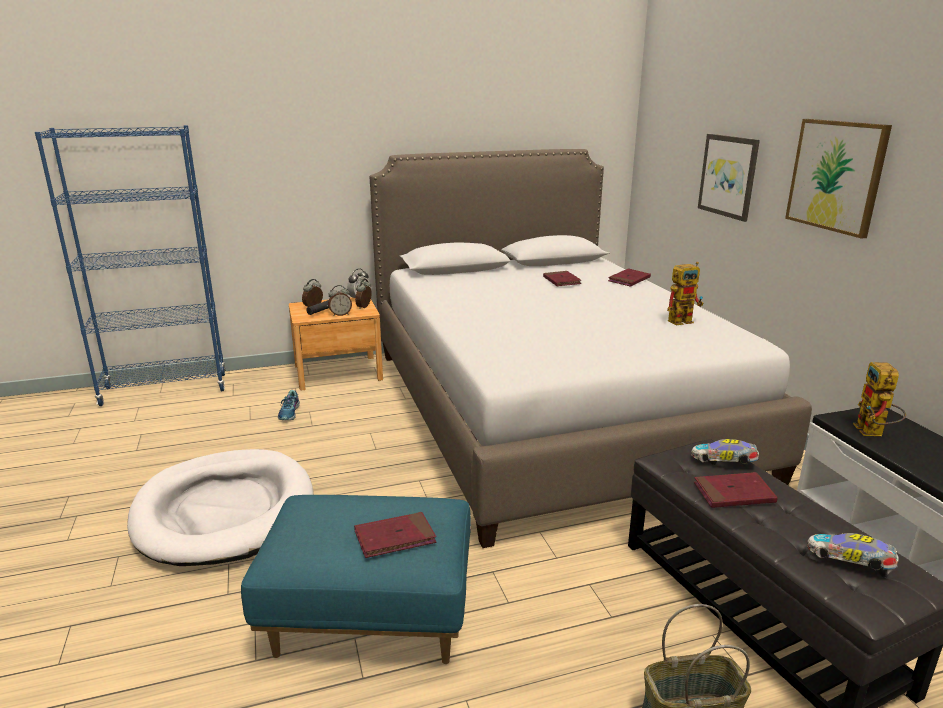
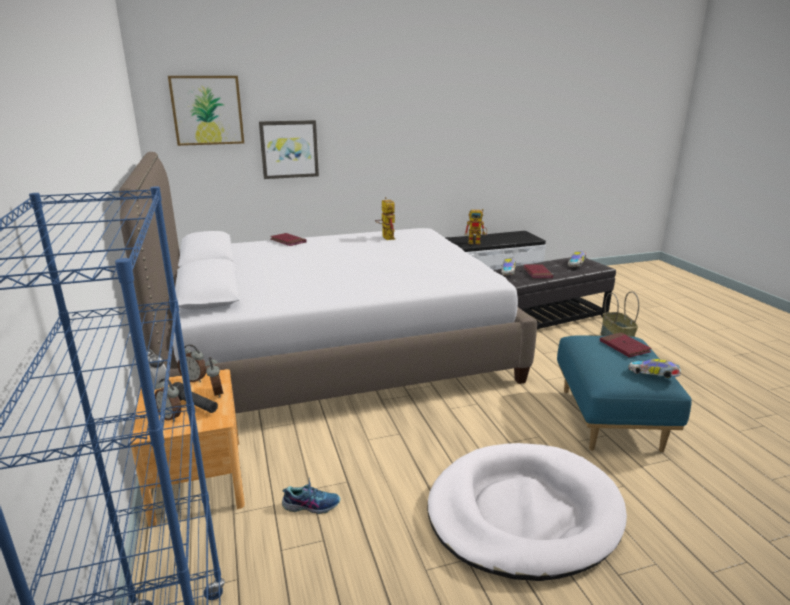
camera: 90 degrees left, 0 degrees up
(294, 543) = (654, 376): none -> toy car
(561, 281) = (281, 258): red book -> none
(836, 176) = (382, 133): picture -> picture (207, 110)

